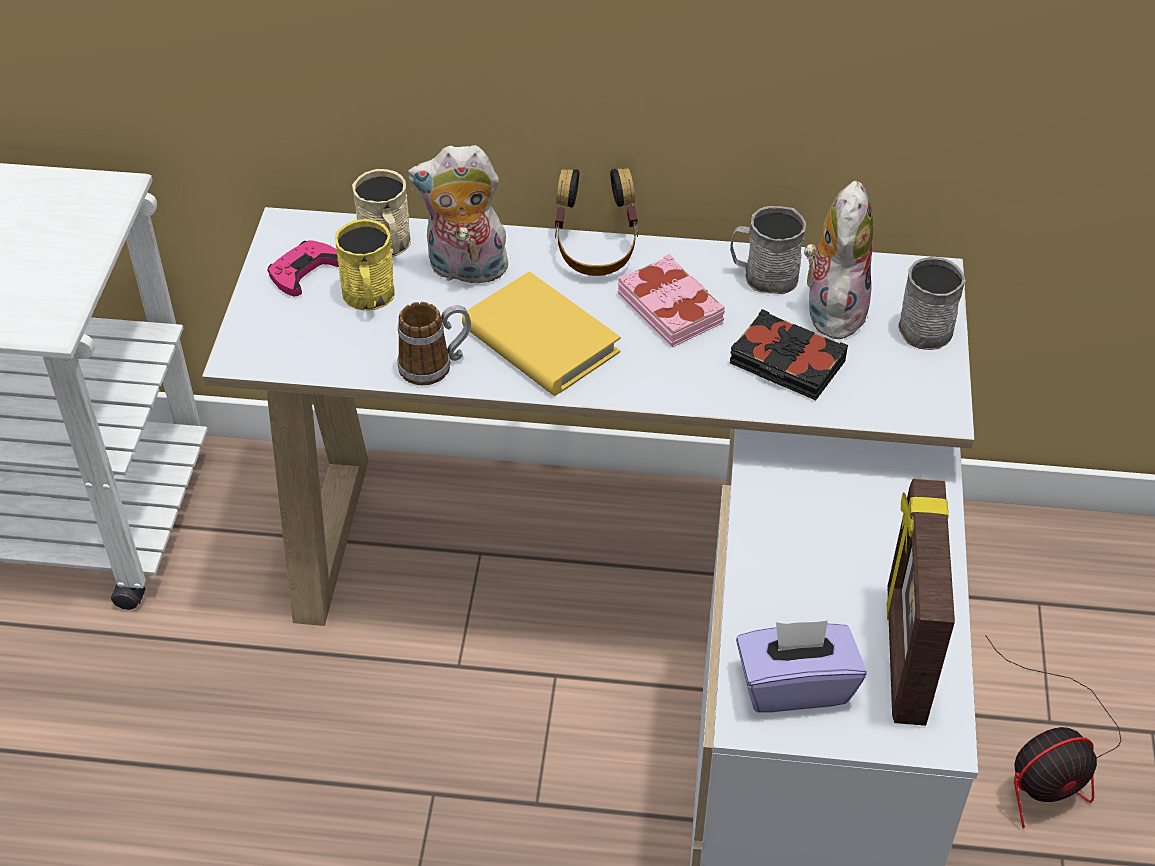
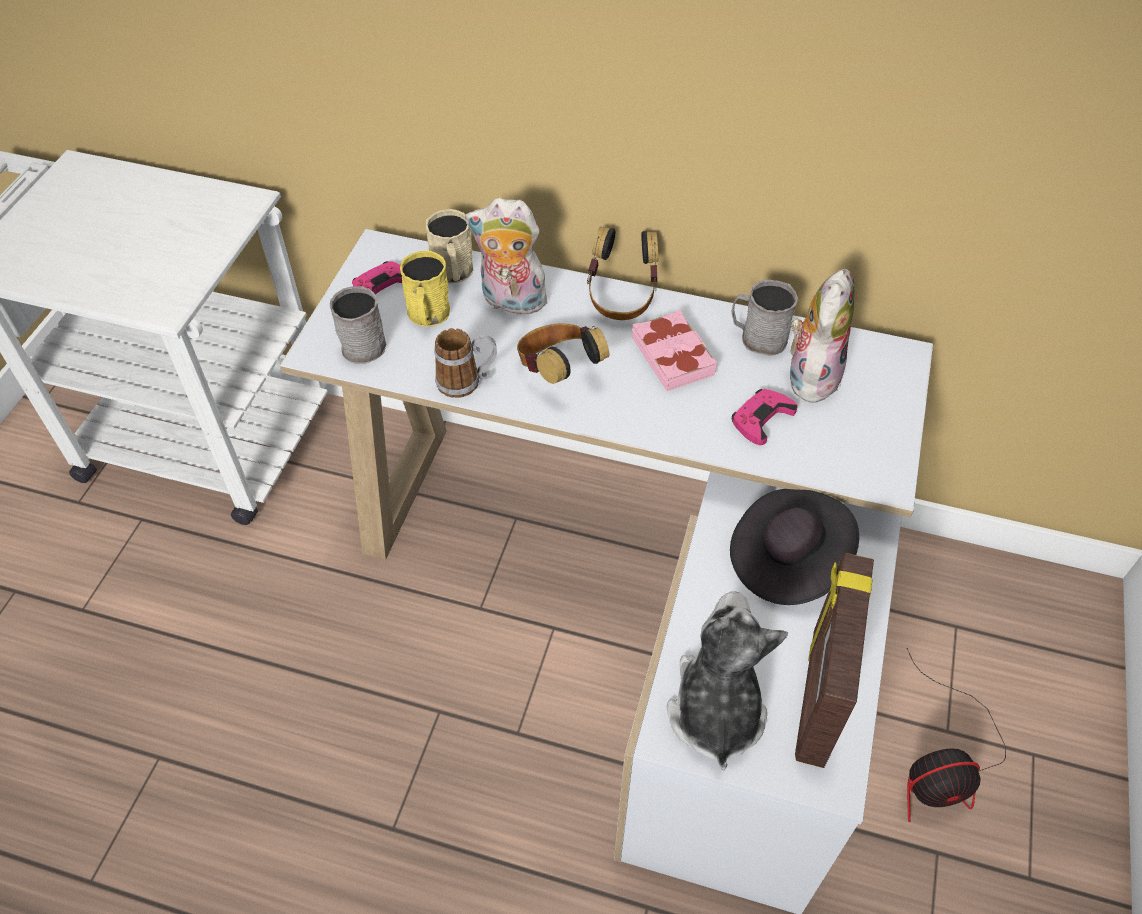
camera: 10 degrees right, 5 degrees up
(540, 341) = (558, 371): yellow book -> headphones
(786, 364) = (761, 419): black book -> pink game controller
(794, 685) = (715, 709): purple tissue box -> plush toy
(842, 519) = (787, 561): none -> black hat
(922, 324) = (887, 399): grey mug -> grey mug (364, 341)

